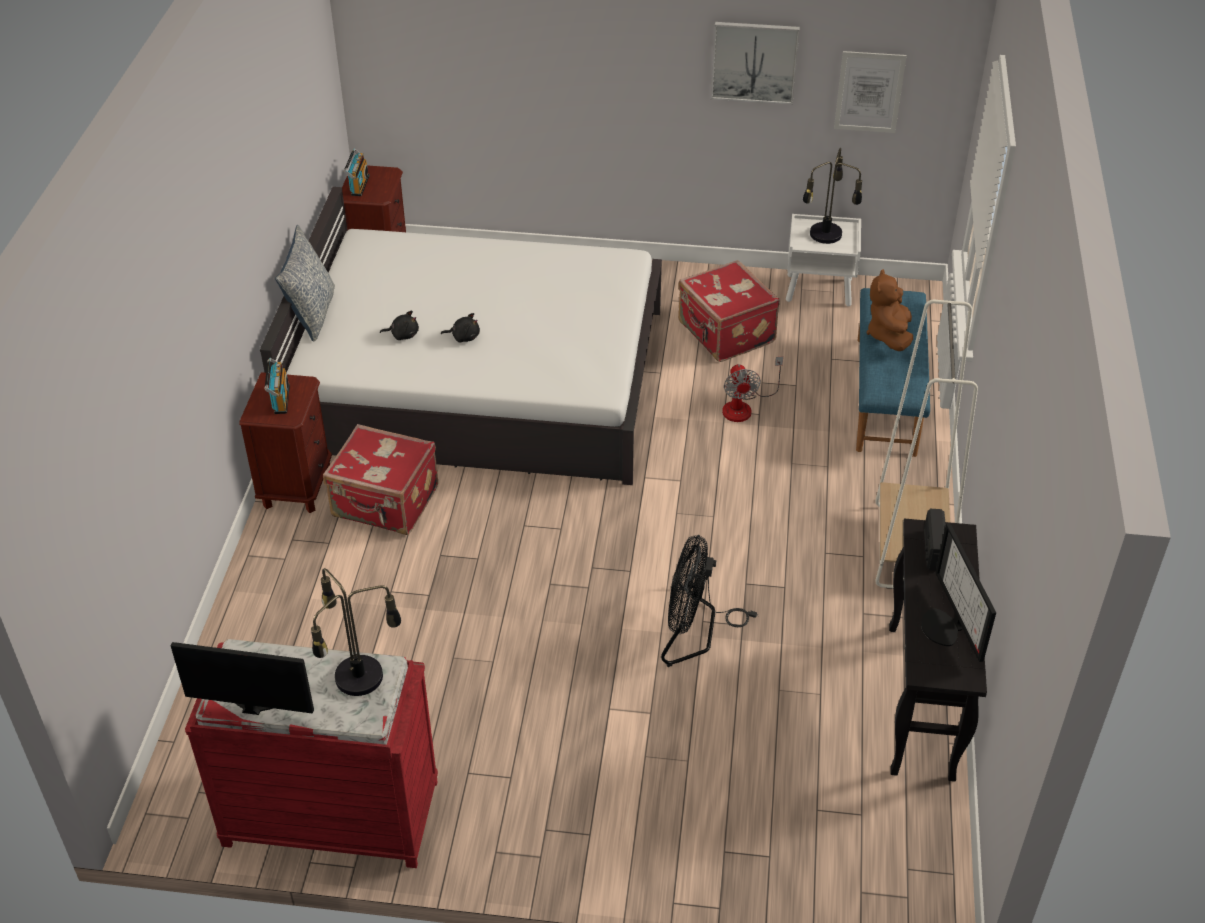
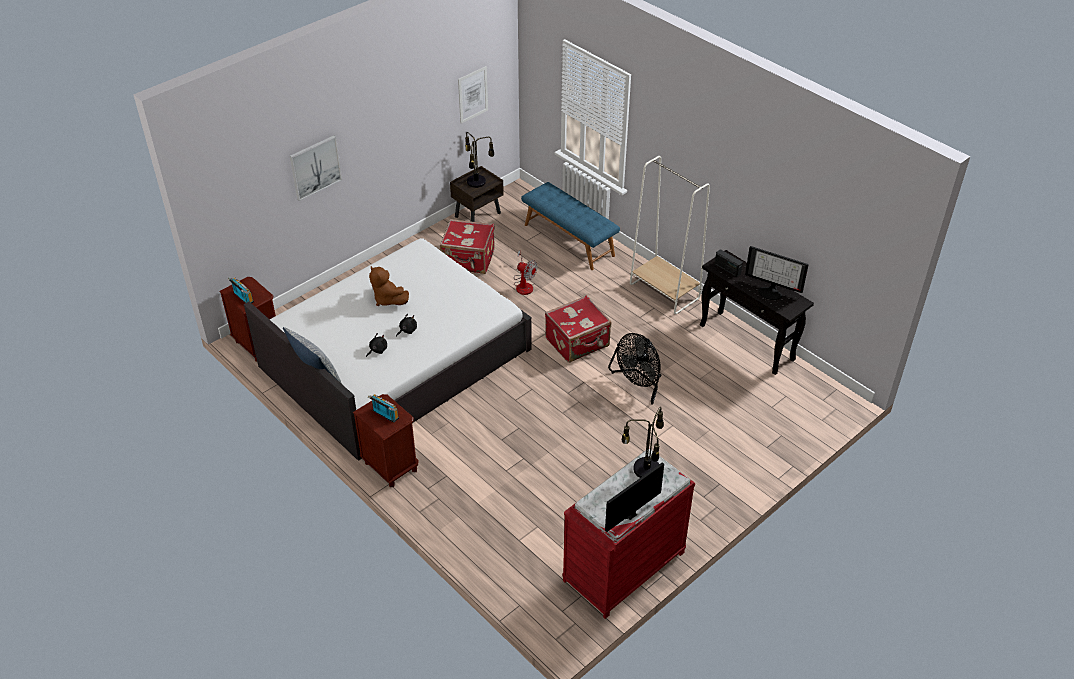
camera: 50 degrees left, 0 degrees up
(385, 503) = (443, 440): red suitcase -> red suitcase (578, 343)
(754, 62) = (418, 107): picture -> picture (315, 167)
(819, 290) = (478, 215): white nightstand -> brown nightstand
(889, 335) = (564, 208): brown plush toy -> brown plush toy (388, 299)

